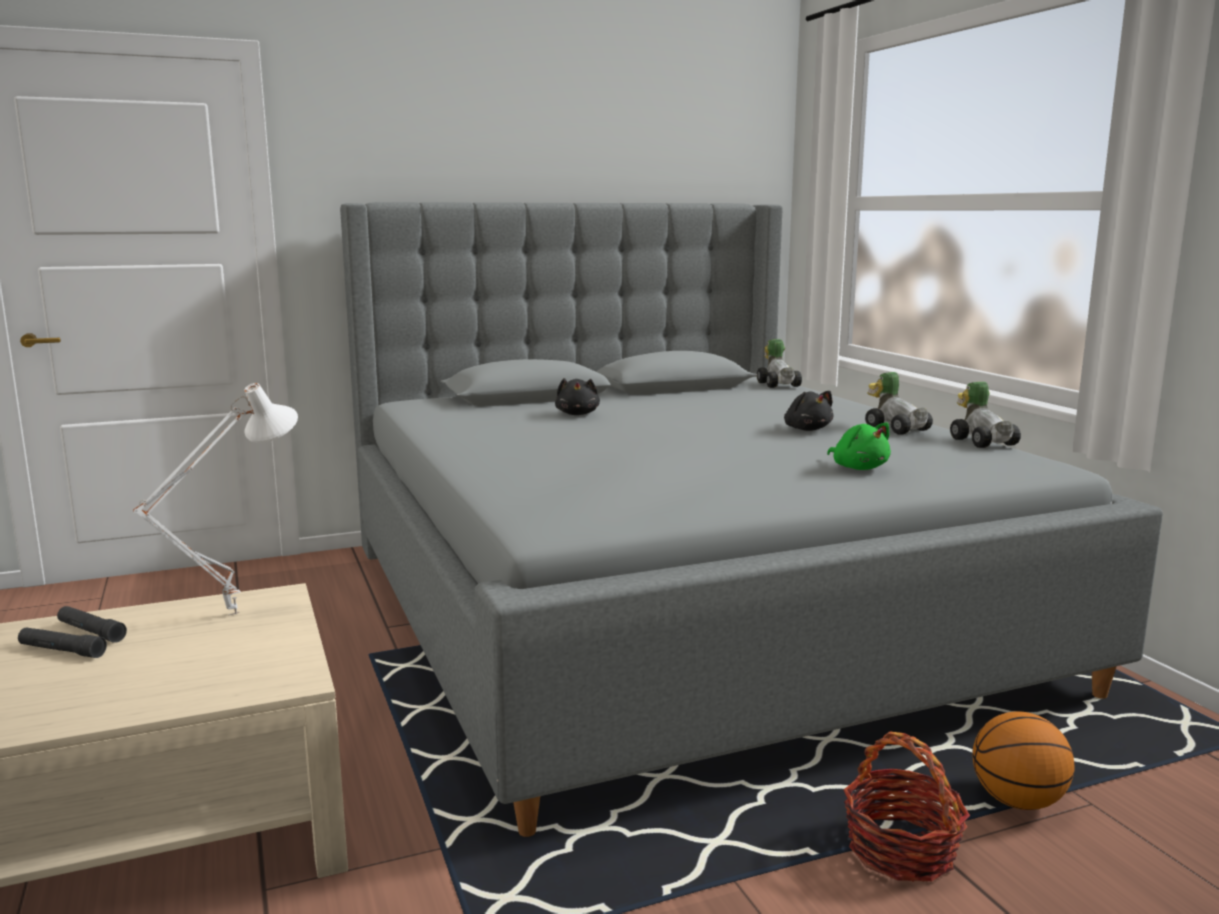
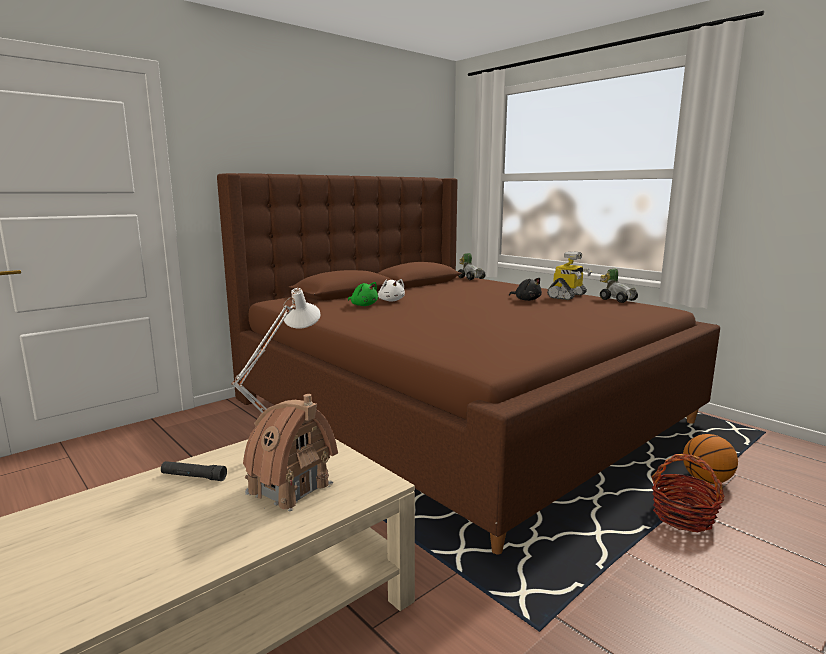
camera: 20 degrees left, 0 degrees up
(62, 651) = (188, 494): black flashlight -> none
(178, 665) = (290, 488): none -> toy house
(577, 414) = (391, 300): black plush toy -> white plush toy
(677, 610) = (457, 409): grey bed -> brown bed
(858, 468) = (586, 317): green plush toy -> green plush toy (363, 305)
(896, 428) = (567, 296): toy car -> toy robot

